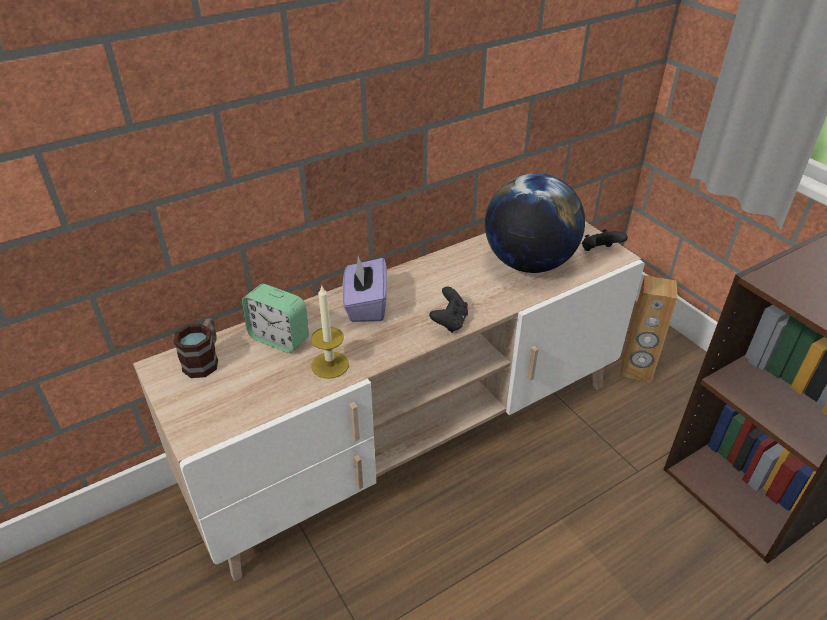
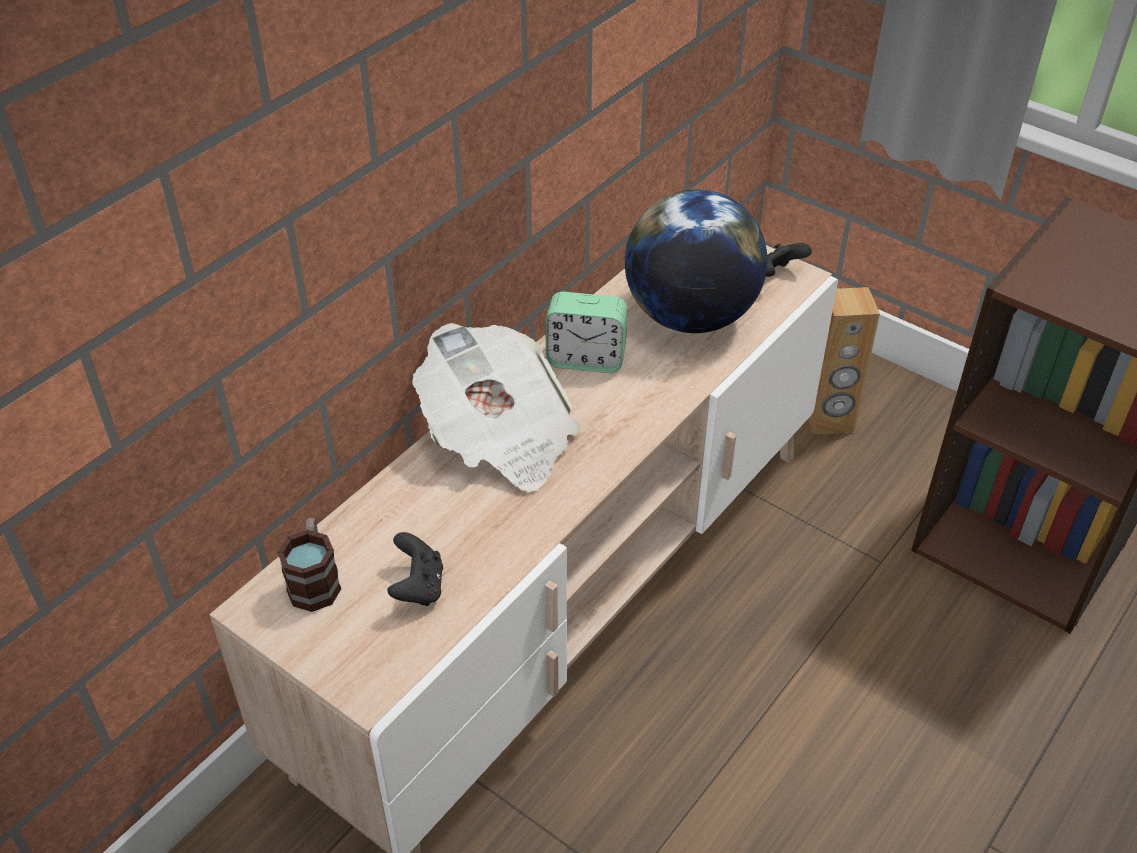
camera: 20 degrees left, 5 degrees up
(279, 338) = (404, 518): alarm clock -> alarm clock (586, 359)
(330, 365) = (498, 538): candle -> none
(366, 305) = (499, 437): purple tissue box -> newspaper
(449, 322) = (627, 432): black game controller -> black game controller (418, 587)

